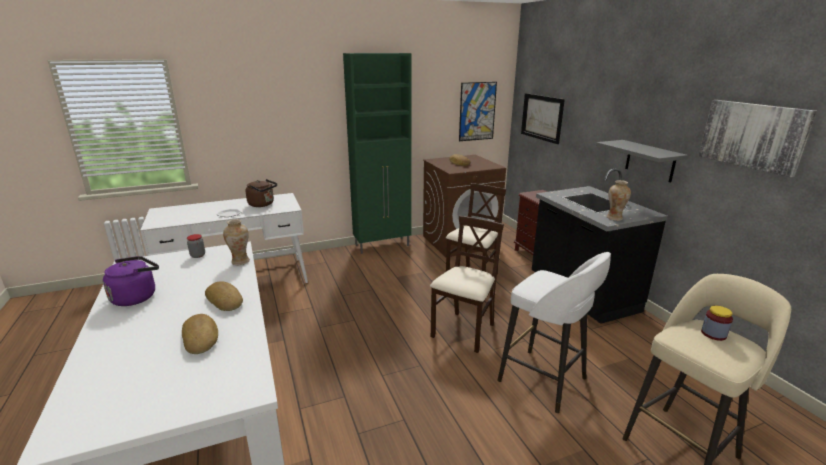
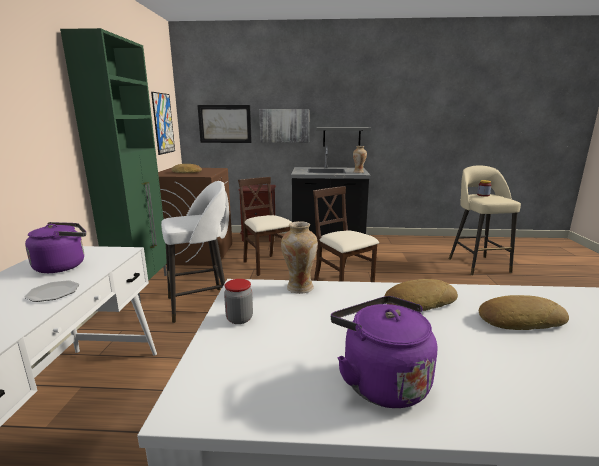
camera: 65 degrees left, 5 degrees down
(263, 204) = (63, 266): brown kettle -> purple kettle
(544, 381) = (415, 279): white stool -> white stool (200, 304)
(753, 135) = (403, 108): picture -> picture (284, 126)

